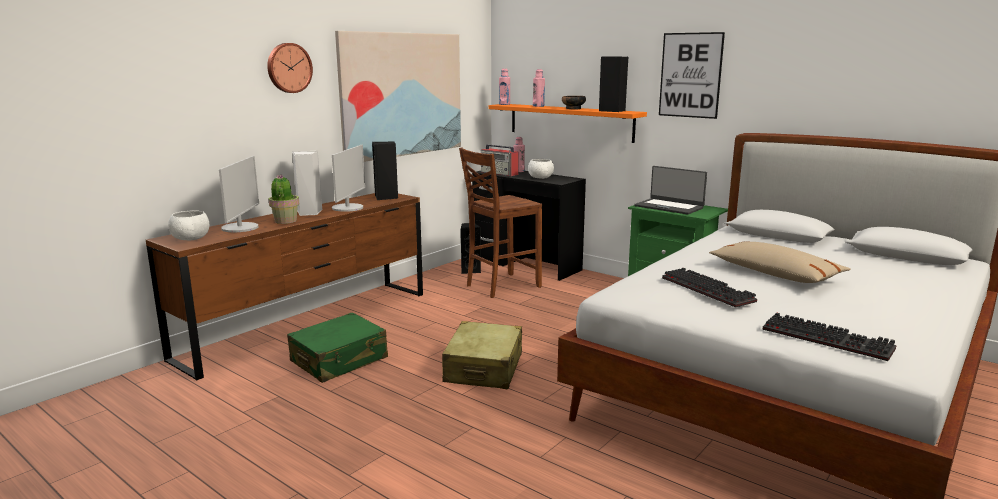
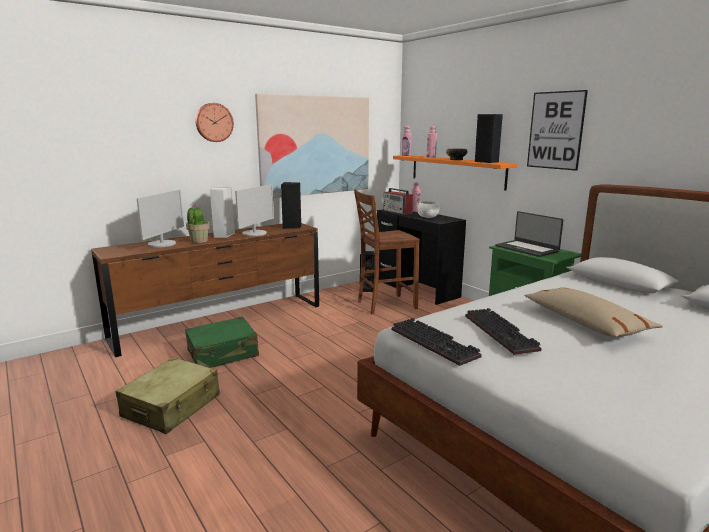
camera: 15 degrees right, 0 degrees up
(190, 239) = (119, 250): white bowl -> none
(484, 368) = (328, 375): beige suitcase -> beige suitcase (172, 406)
(829, 339) = (593, 403): keyboard -> keyboard (436, 343)

